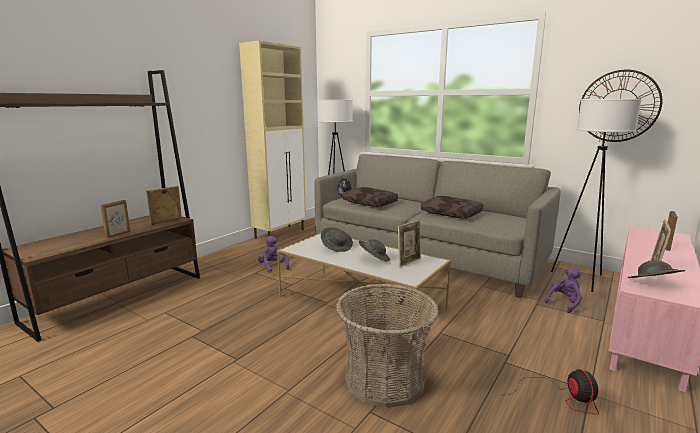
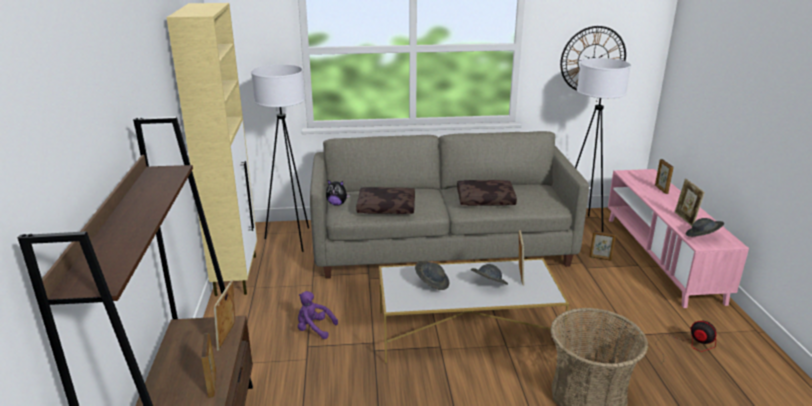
camera: 40 degrees left, 10 degrees up
(564, 303) = (600, 258): purple plush toy -> picture frame

